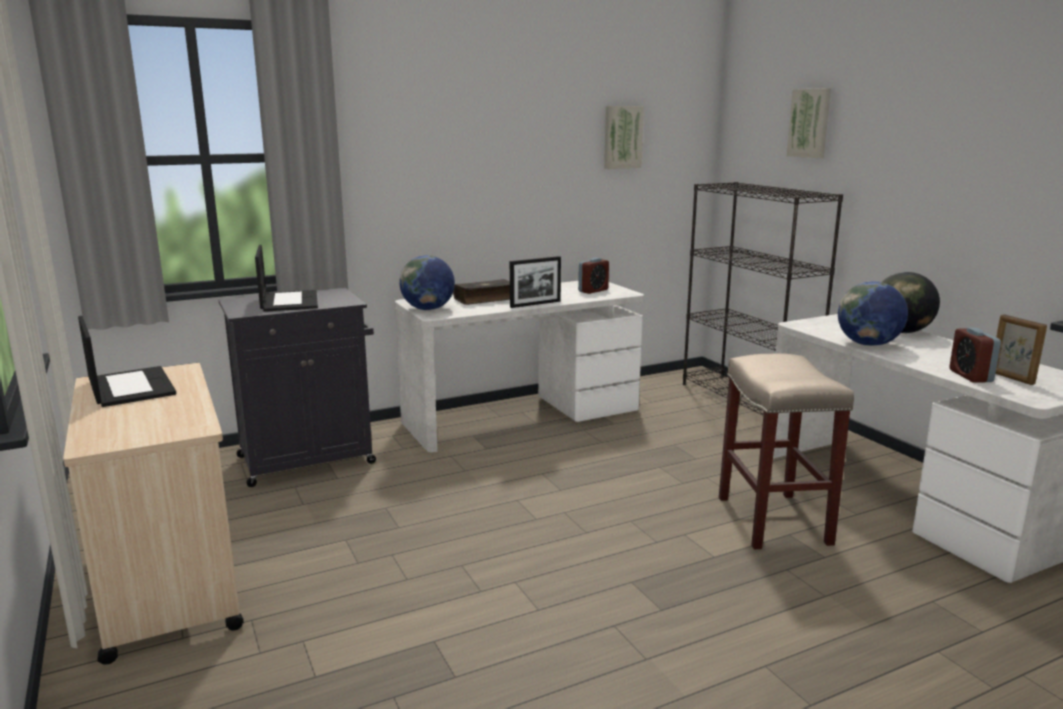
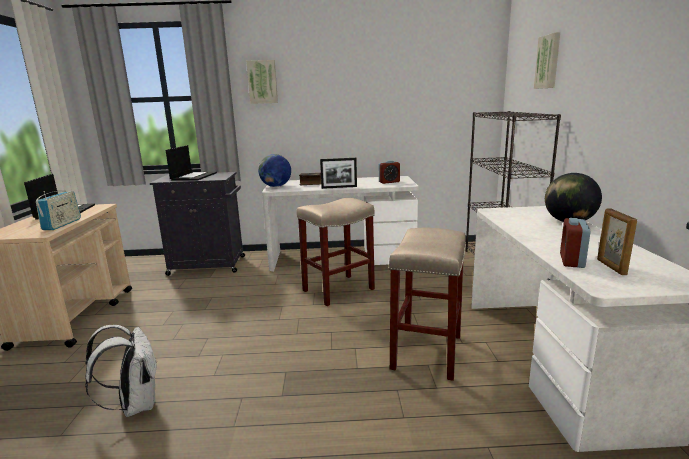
camera: 25 degrees right, 0 degrees up
(191, 409) = (62, 224): none -> radio
(474, 673) = (135, 405): none -> white backpack
(572, 464) = (338, 290): none -> beige stool
(622, 137) = (426, 82): picture -> picture (262, 82)
(868, 344) = (522, 228): globe -> none

